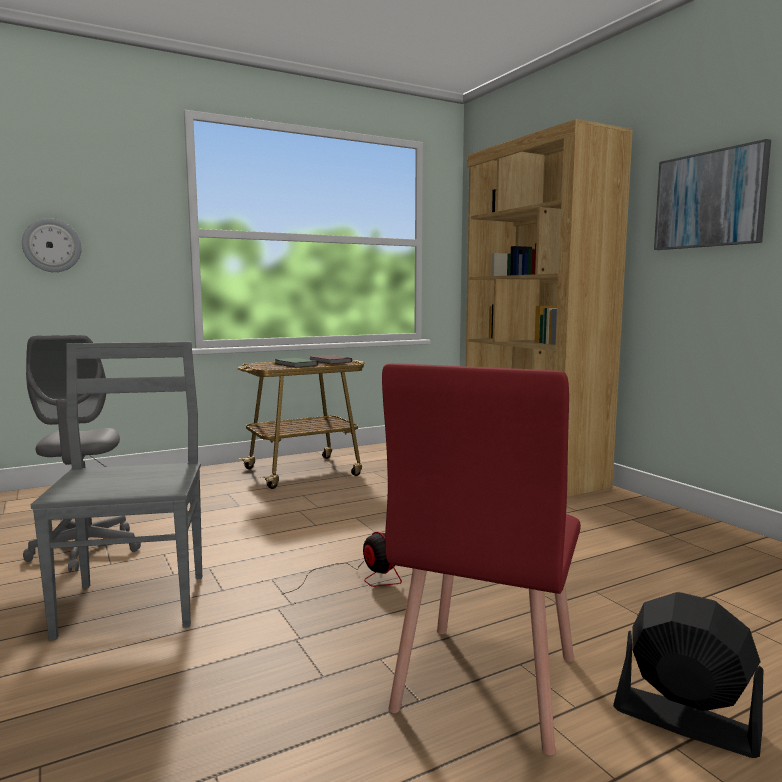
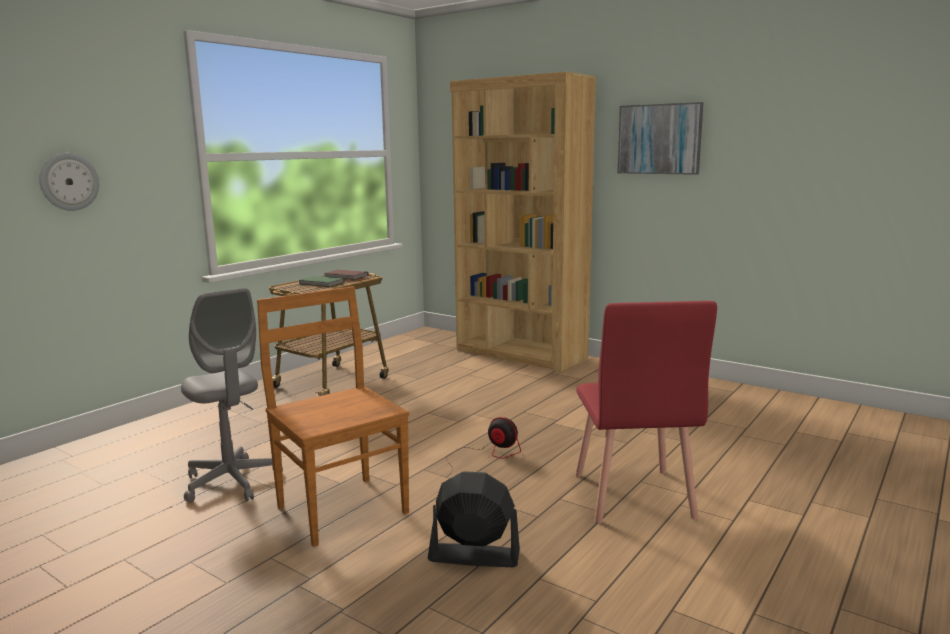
camera: 25 degrees left, 5 degrees up
(135, 602) = (341, 508): grey chair -> brown chair
(684, 720) = (742, 487): black fan -> black fan (473, 555)

